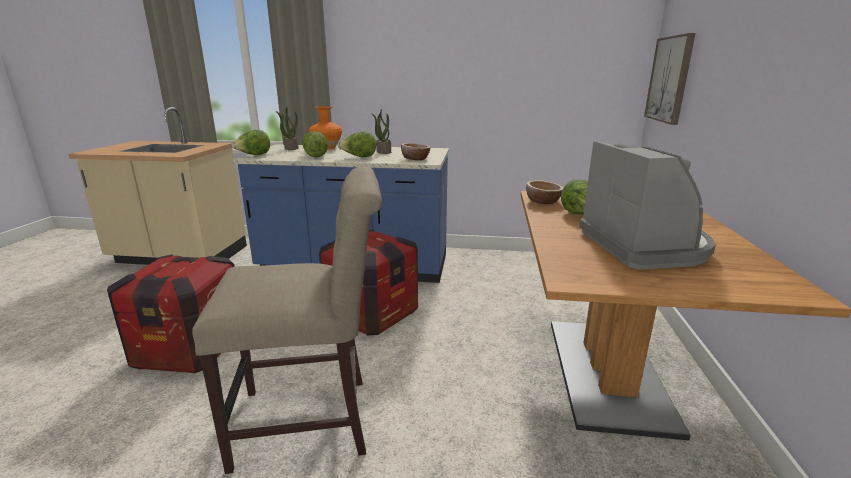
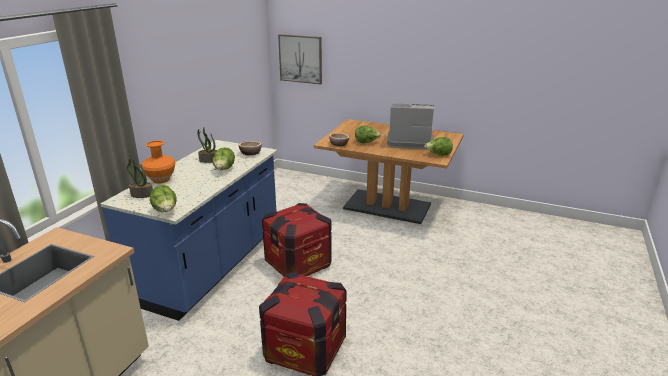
camera: 75 degrees left, 5 degrees up
(312, 421) = (399, 292): beige chair -> none
(316, 156) = (201, 185): lettuce -> lettuce (438, 155)

